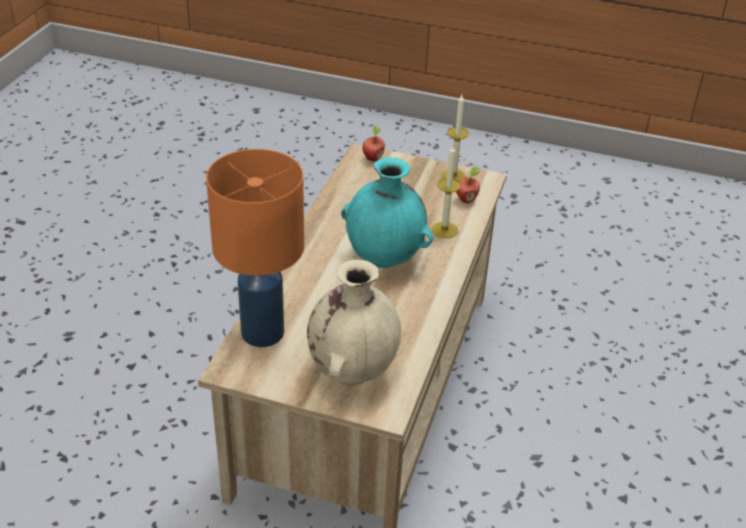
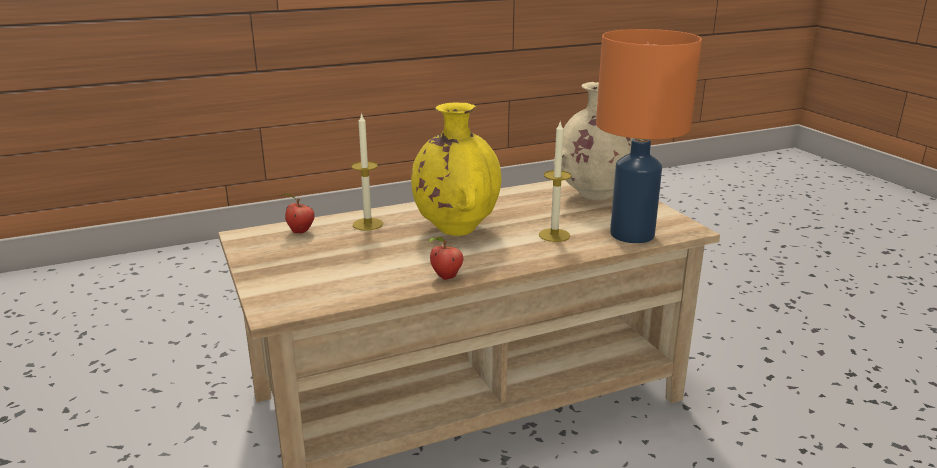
camera: 130 degrees left, 15 degrees down
(372, 158) = (277, 300): apple -> apple (445, 277)
(385, 260) = (455, 229): turquoise vase -> yellow vase
(453, 176) = (259, 250): candle -> candle (554, 235)

